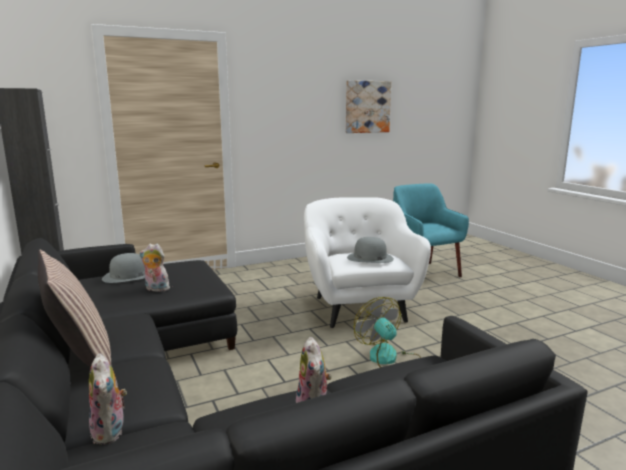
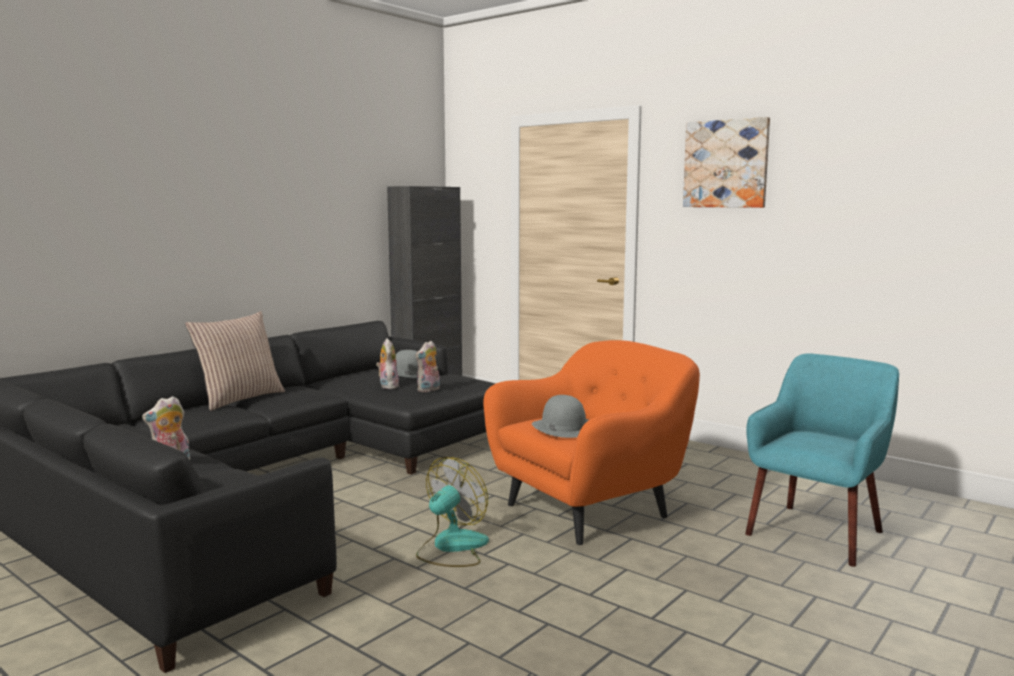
camera: 65 degrees right, 5 degrees down
(111, 432) = (145, 426): plush toy -> plush toy (429, 390)
(359, 307) = (591, 509): white armchair -> orange armchair
(367, 107) = (874, 206): picture -> picture (726, 164)

